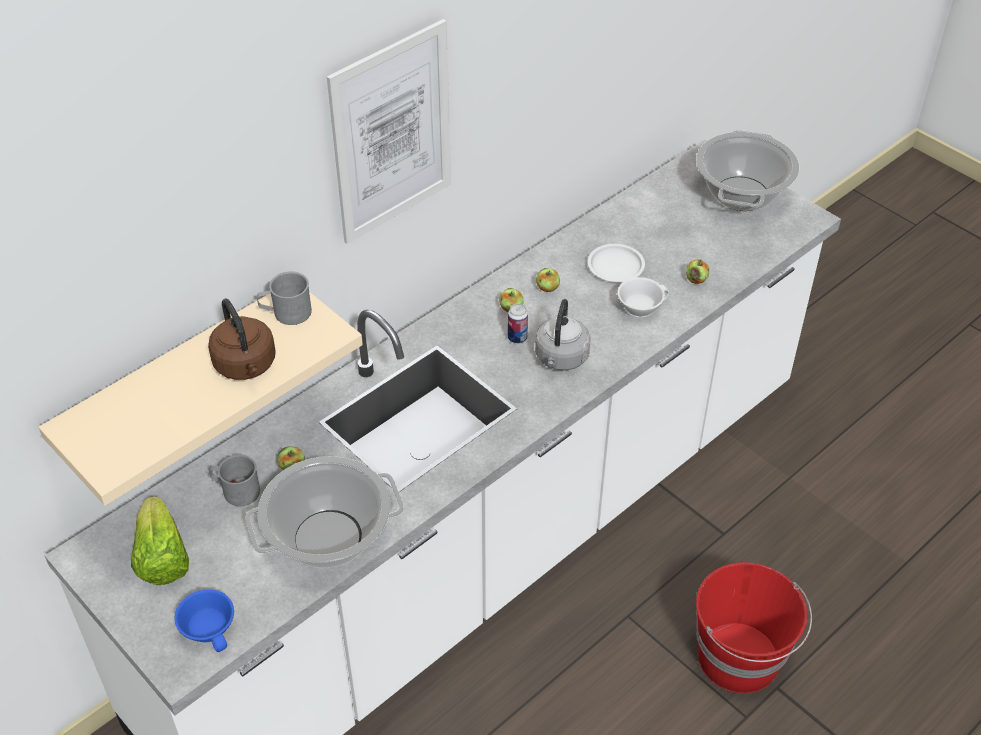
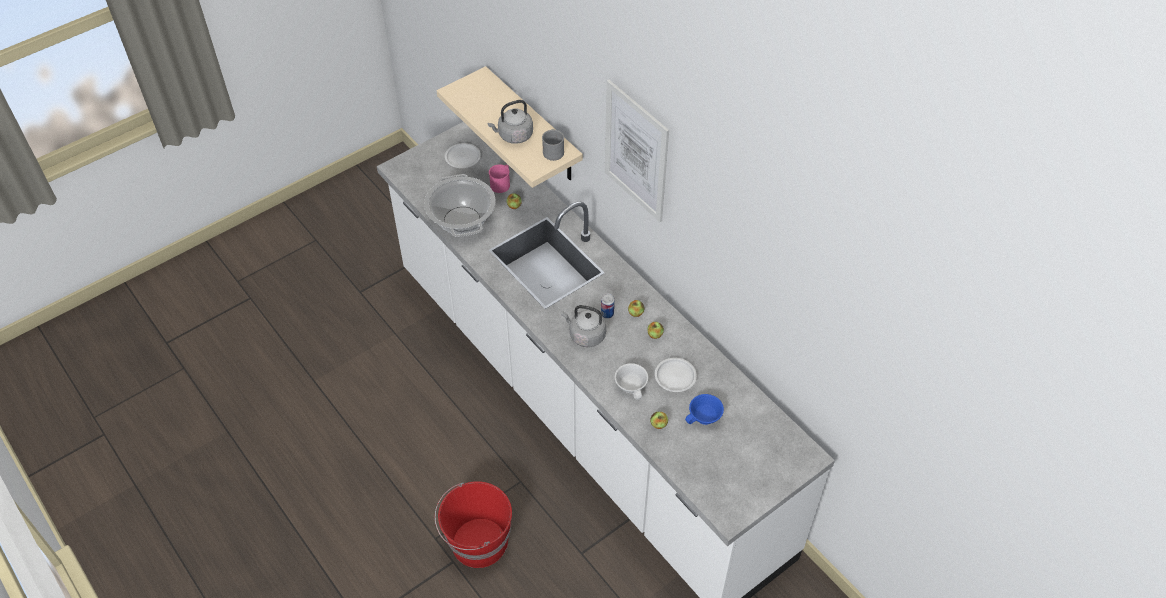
camera: 95 degrees right, 5 degrees up
(162, 558) = (462, 157): lettuce -> white plate
(211, 628) = (415, 177): blue cup -> blue cup (704, 417)
(236, 490) = (501, 183): grey mug -> pink mug
(246, 366) = (513, 136): brown kettle -> grey kettle
(742, 194) = (759, 473): cooking pot -> none

